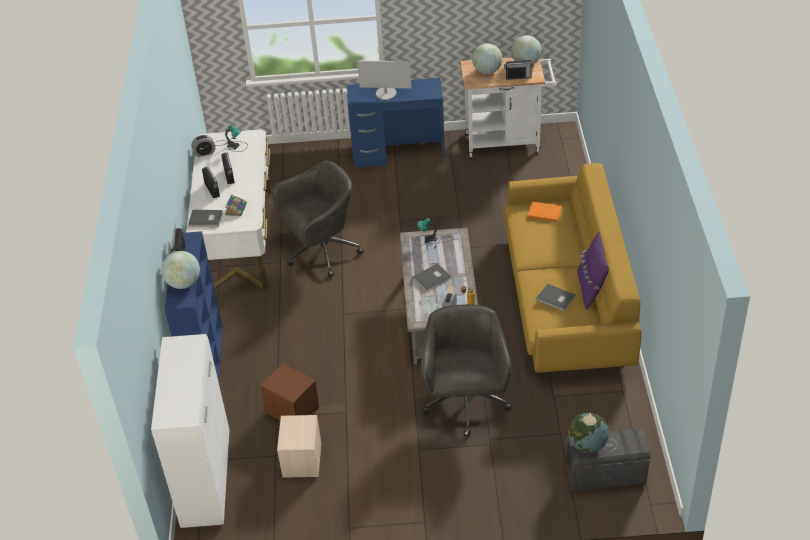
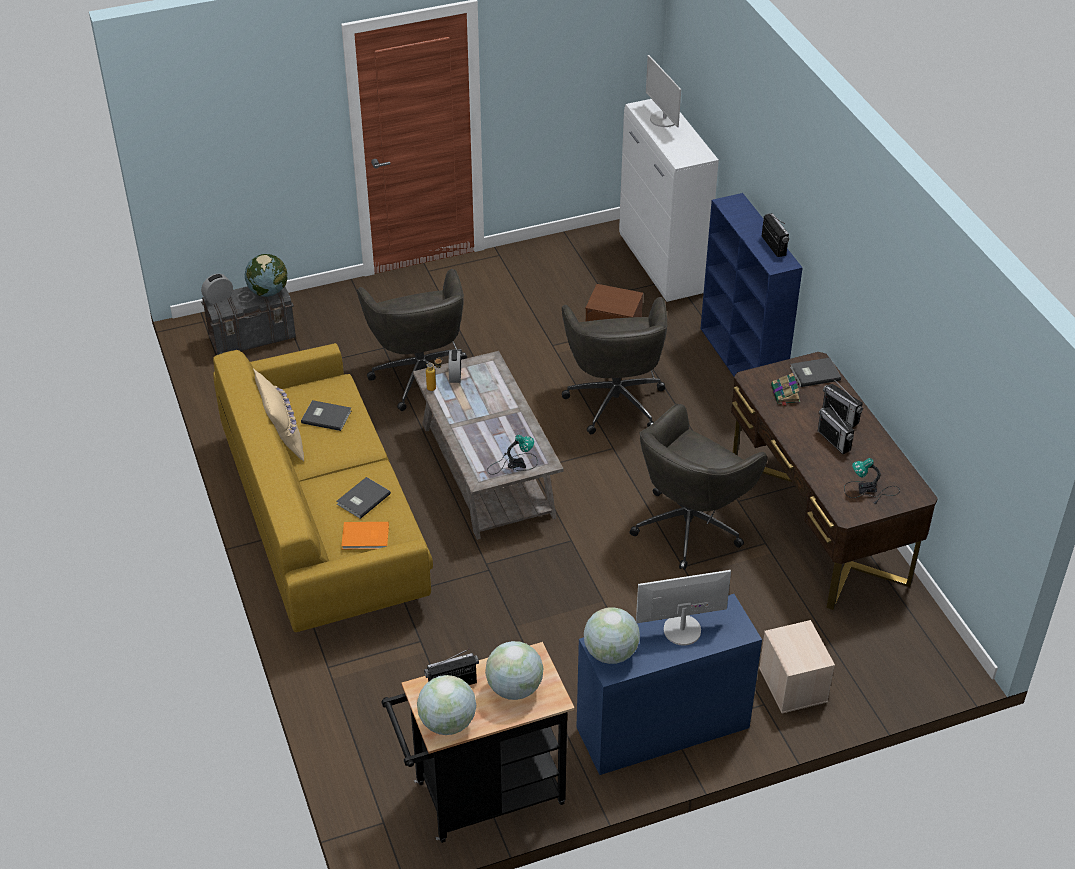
camera: 160 degrees right, 0 degrees up
(175, 395) = (664, 119): none -> monitor
(184, 283) = (742, 218): globe -> globe (610, 653)
(204, 153) = (899, 470): alarm clock -> alarm clock (218, 298)
(239, 241) = (817, 520): white desk -> brown desk
(302, 460) = (575, 296): beige storage box -> beige storage box (792, 684)
(321, 351) = (615, 400): none -> grey office chair
(432, 279) = (492, 413): grey book -> grey book (362, 499)
(507, 141) = (480, 797): white cart -> black cart
(591, 289) = (282, 440): purple pillow -> beige pillow

